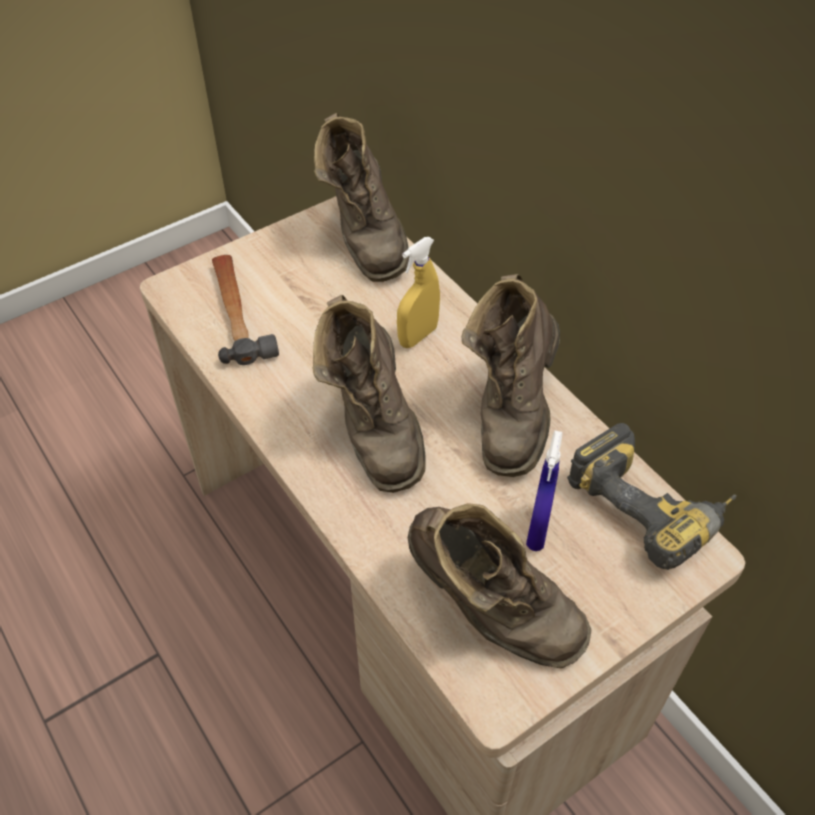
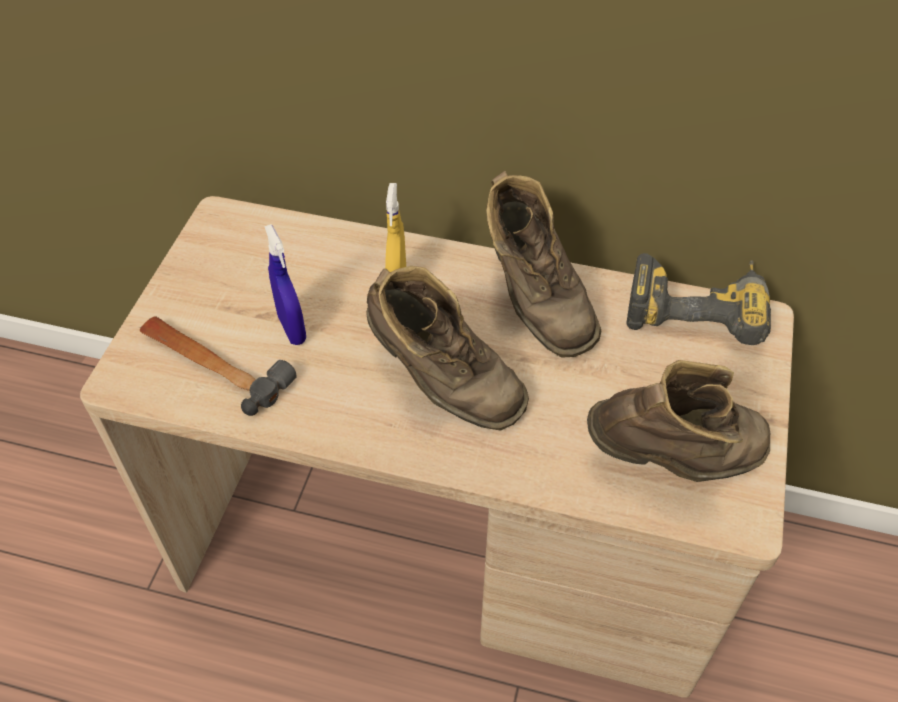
camera: 40 degrees left, 0 degrees up
(365, 238) = (263, 232): brown boot -> none
(538, 530) = (643, 378): blue spray bottle -> blue spray bottle (292, 329)

